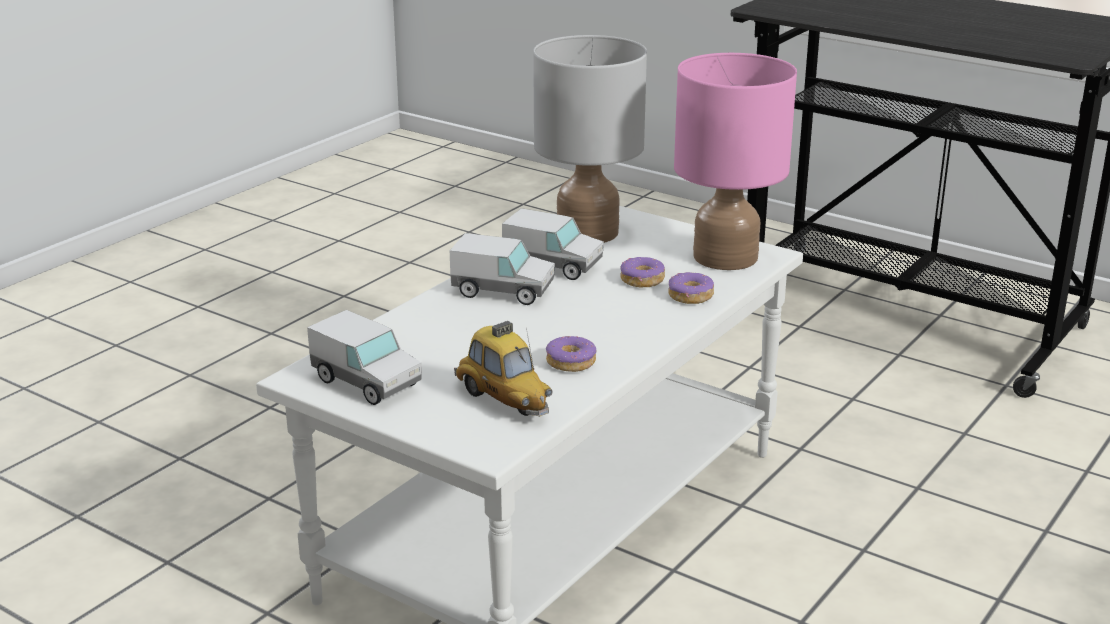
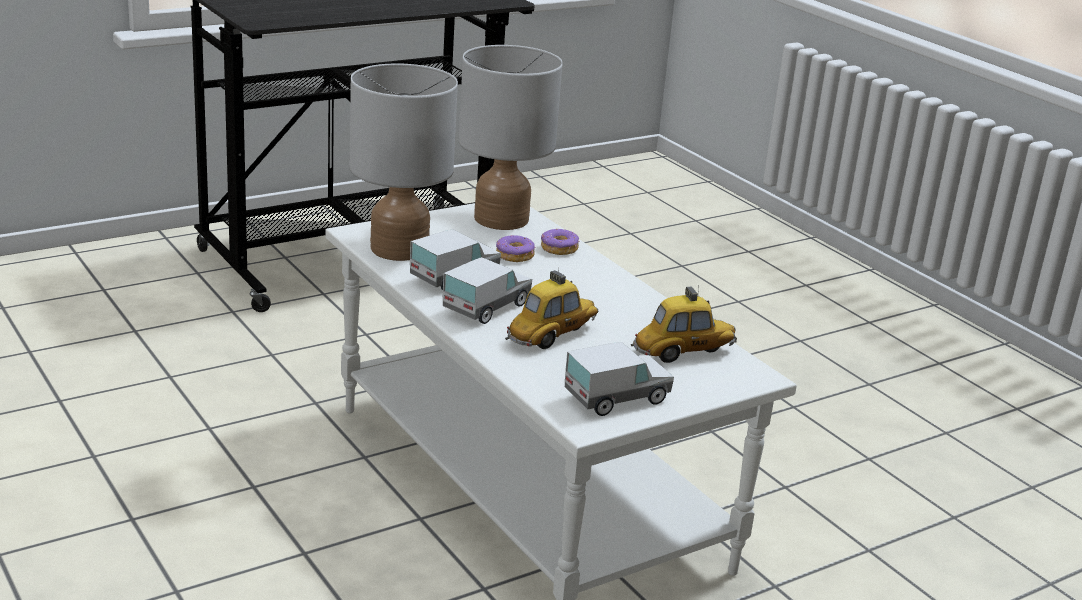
camera: 70 degrees left, 0 degrees up
(472, 331) = (553, 336): none -> toy car
(571, 362) = (638, 315): donut -> none
(726, 257) = (501, 219): pink table lamp -> grey table lamp

